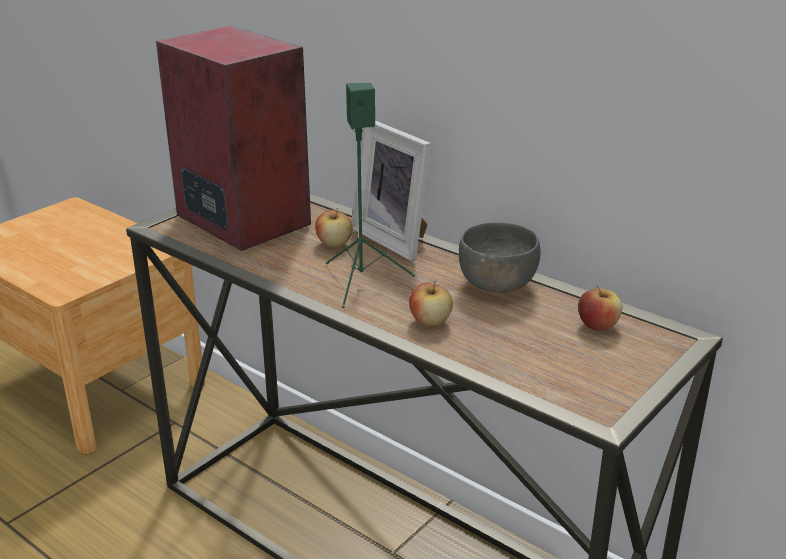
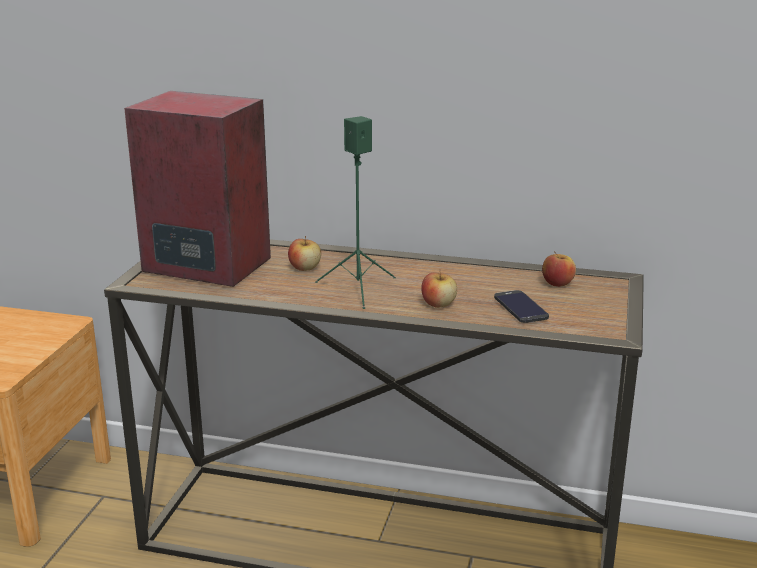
camera: 25 degrees left, 5 degrees down
(396, 239) = (352, 256): picture frame -> none
(497, 283) = (462, 271): grey bowl -> none
(519, 348) = (520, 307): none -> phone

